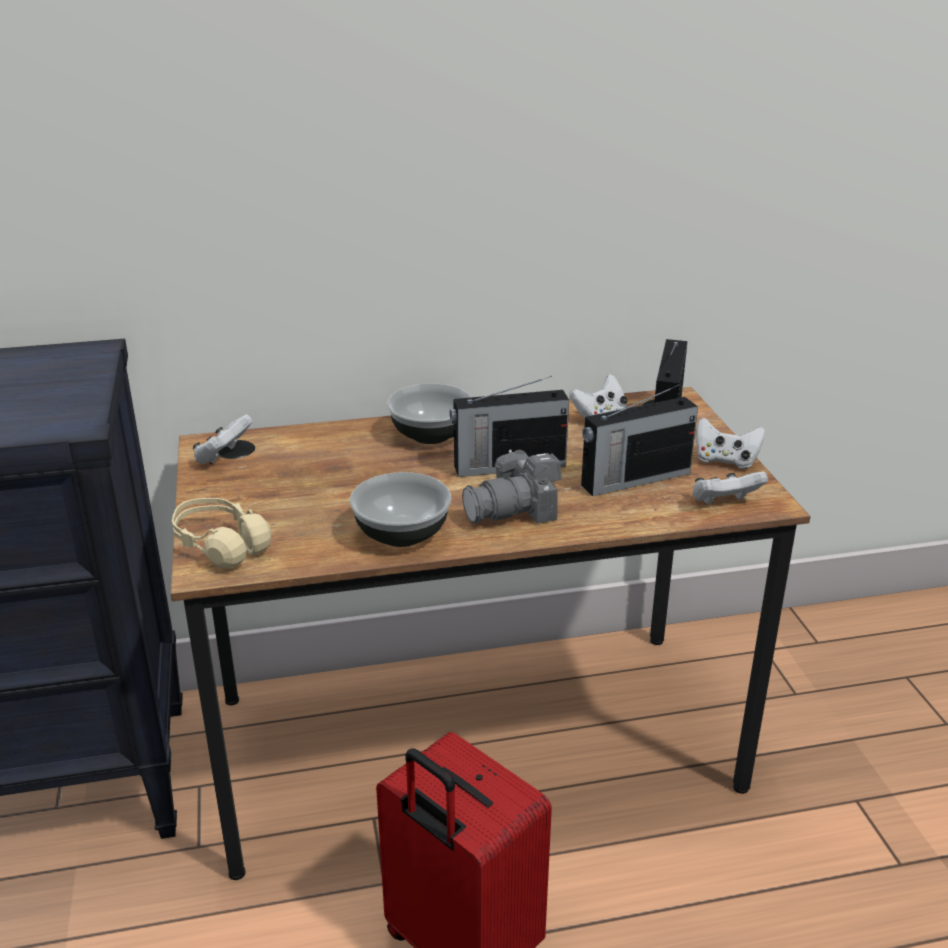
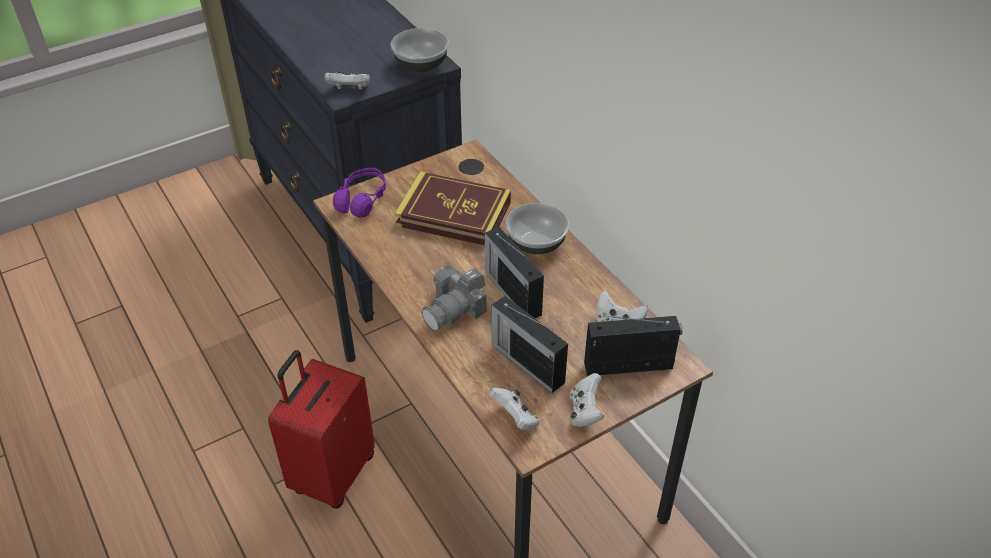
camera: 70 degrees right, 15 degrees up
(220, 545) = (362, 200): beige headphones -> purple headphones
(223, 457) = (457, 165): white game controller -> white game controller (350, 90)
(324, 478) = (453, 214): none -> book
(401, 535) = (403, 266): bowl -> bowl (420, 65)
(515, 509) = (455, 309): camera -> camera turned 90 degrees counterclockwise

